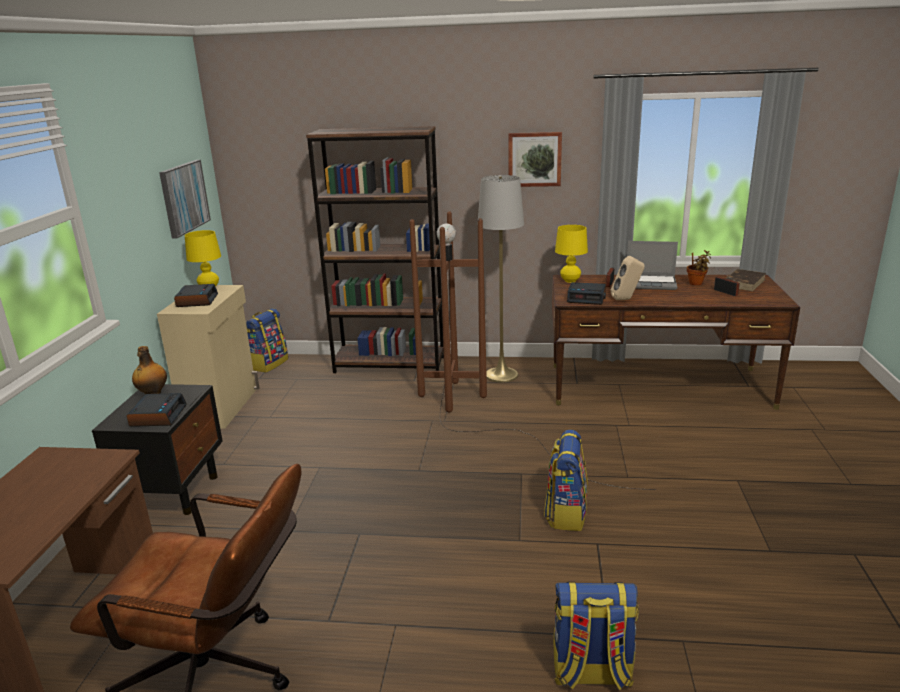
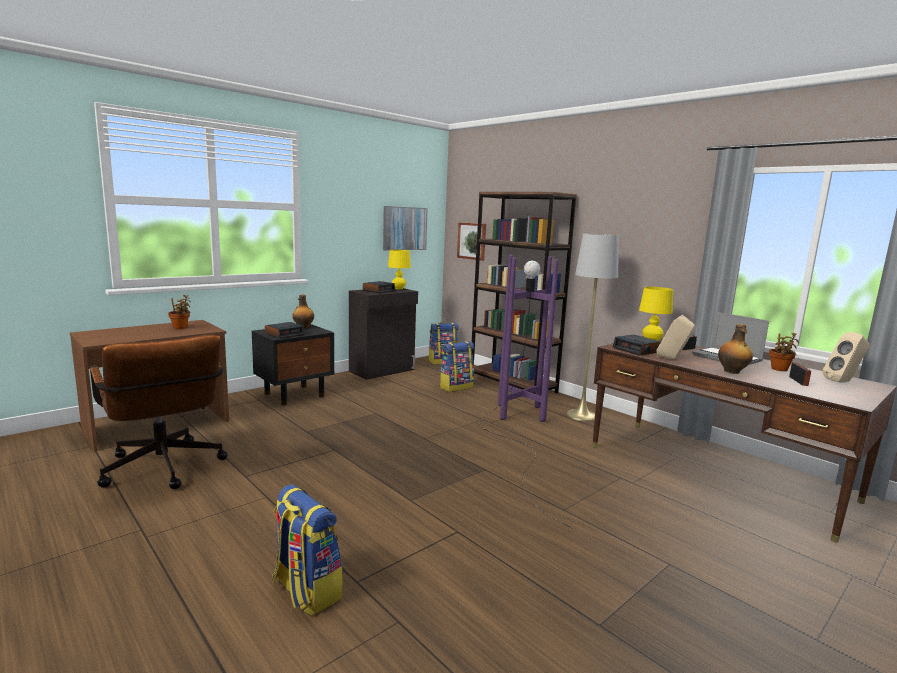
camera: 40 degrees right, 10 degrees down
(56, 476) = (181, 328): none -> potted plant
(222, 407) = (383, 371): beige cabinet -> black cabinet
(482, 419) = (518, 432): brown floor lamp -> purple floor lamp
(534, 159) = (652, 227): picture -> picture (472, 241)
(565, 513) = (470, 504): backpack -> backpack (456, 387)
(681, 298) = (732, 372): none -> bottle
(743, 282) = (843, 382): brown book -> beige speaker

